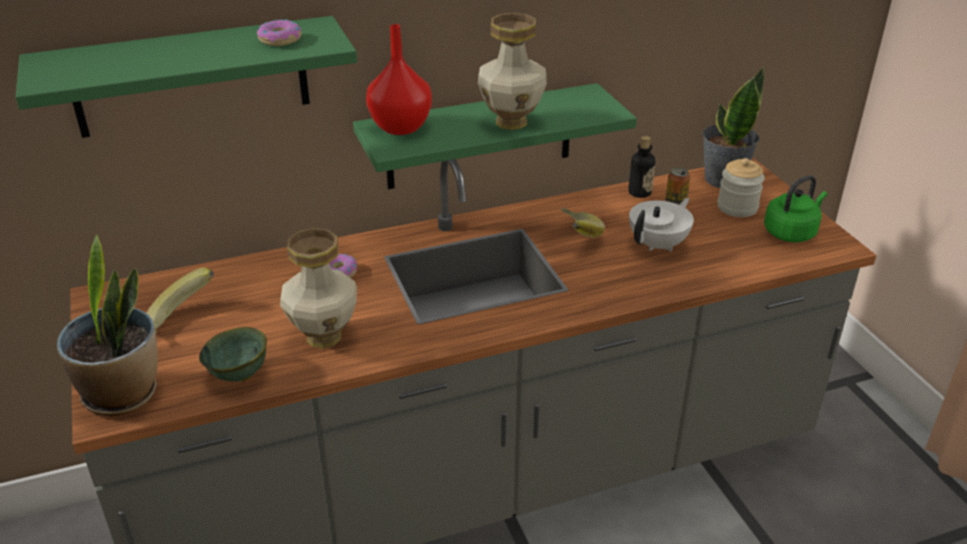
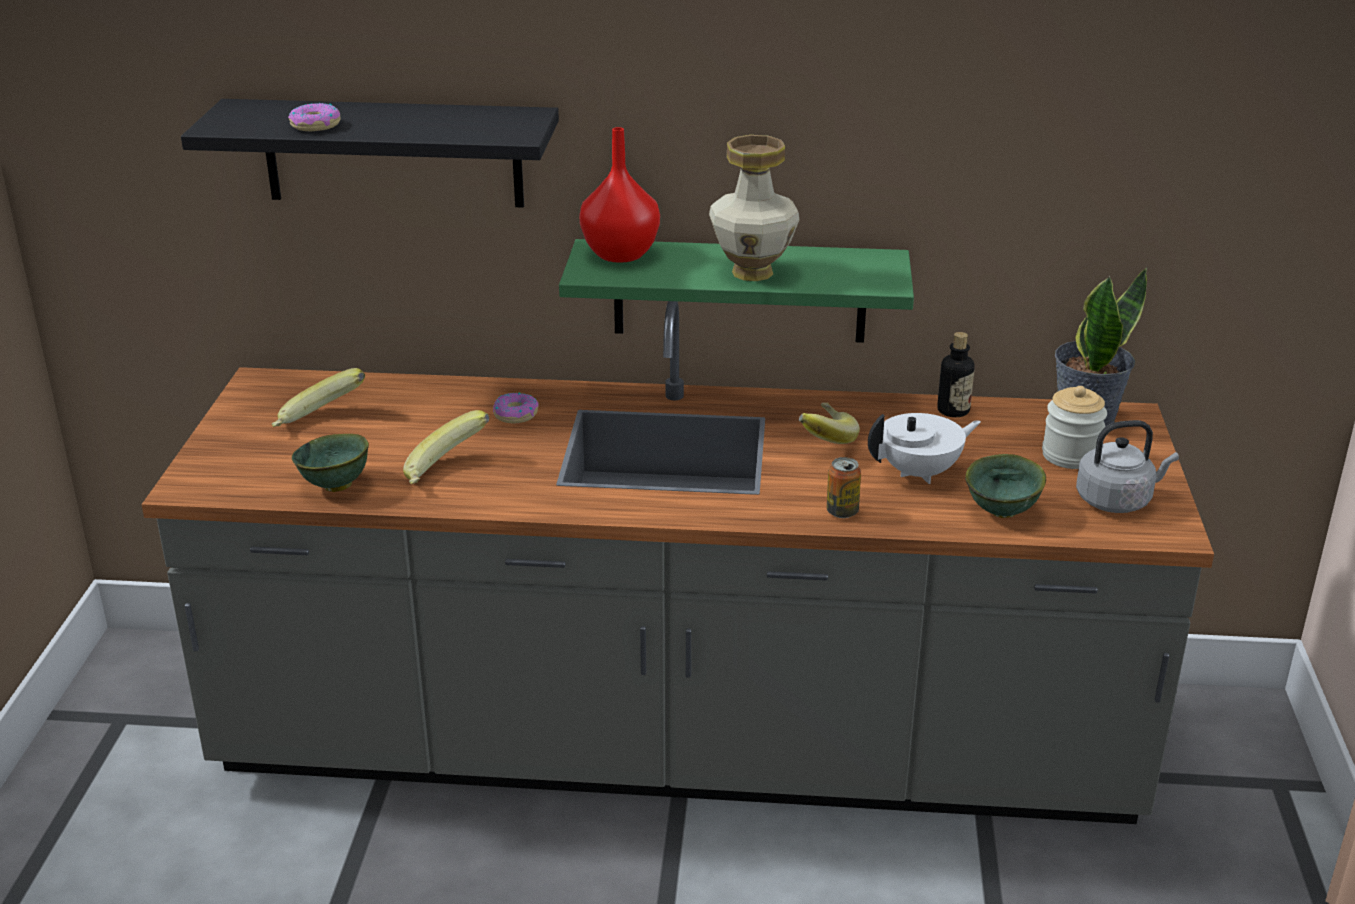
camera: 25 degrees right, 5 degrees down
(123, 394) = (216, 474): potted plant -> none
(191, 77) = (393, 153): green shelf -> black shelf
(280, 40) = (474, 123): donut -> donut (315, 125)
(324, 337) = (447, 473): vase -> banana
(675, 204) = (988, 433): can -> can (842, 512)
(734, 260) = (1003, 512): none -> green bowl
(791, 232) = (1117, 500): green kettle -> grey kettle

